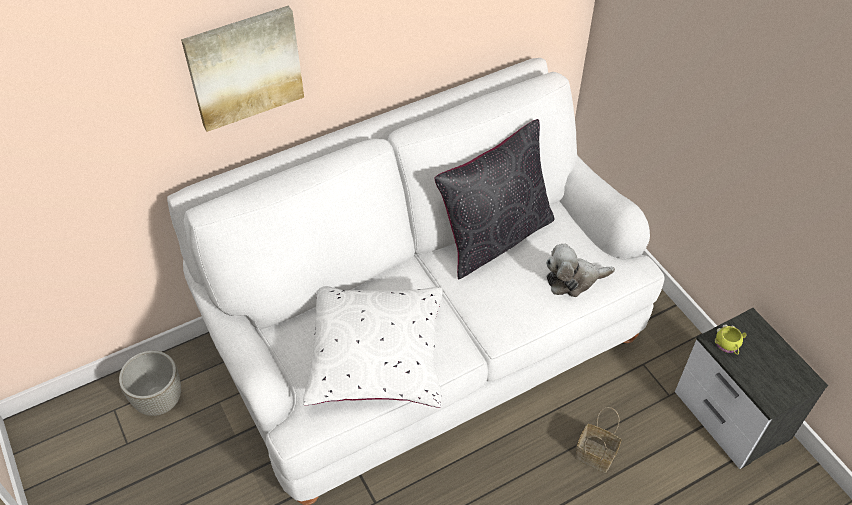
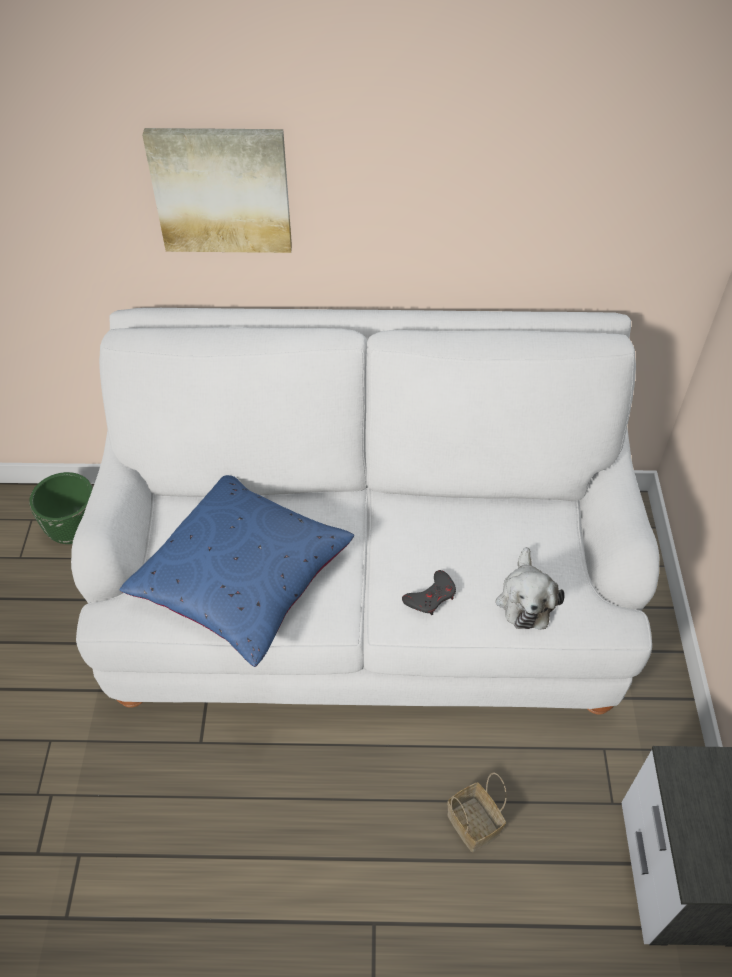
camera: 30 degrees right, 0 degrees up
(160, 400) = (75, 531): grey planter -> green planter
(377, 357) = (243, 579): white pillow -> blue pillow
(494, 237) = (467, 508): black pillow -> none
(513, 306) = (431, 596): none -> grey game controller
(573, 280) = (525, 599): plush toy -> plush toy turned 105 degrees counterclockwise
(727, 346) = (687, 778): yellow mug -> none

